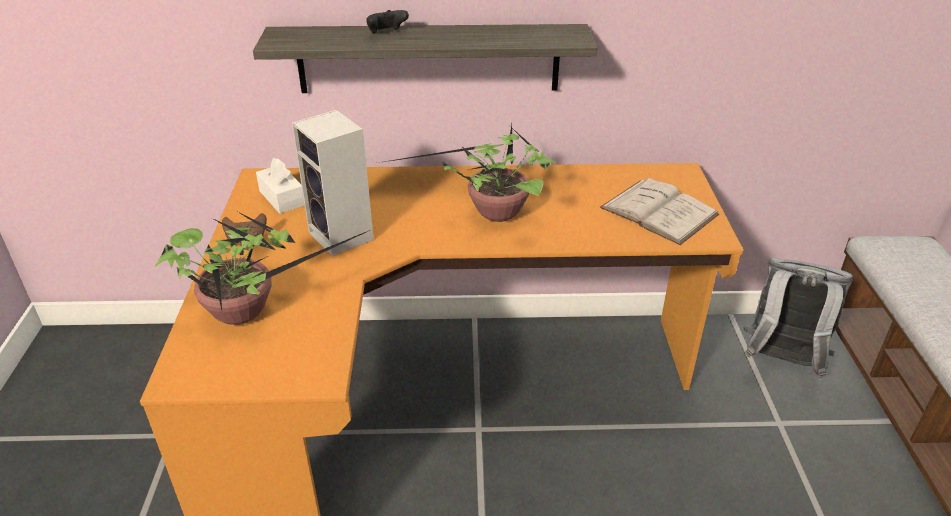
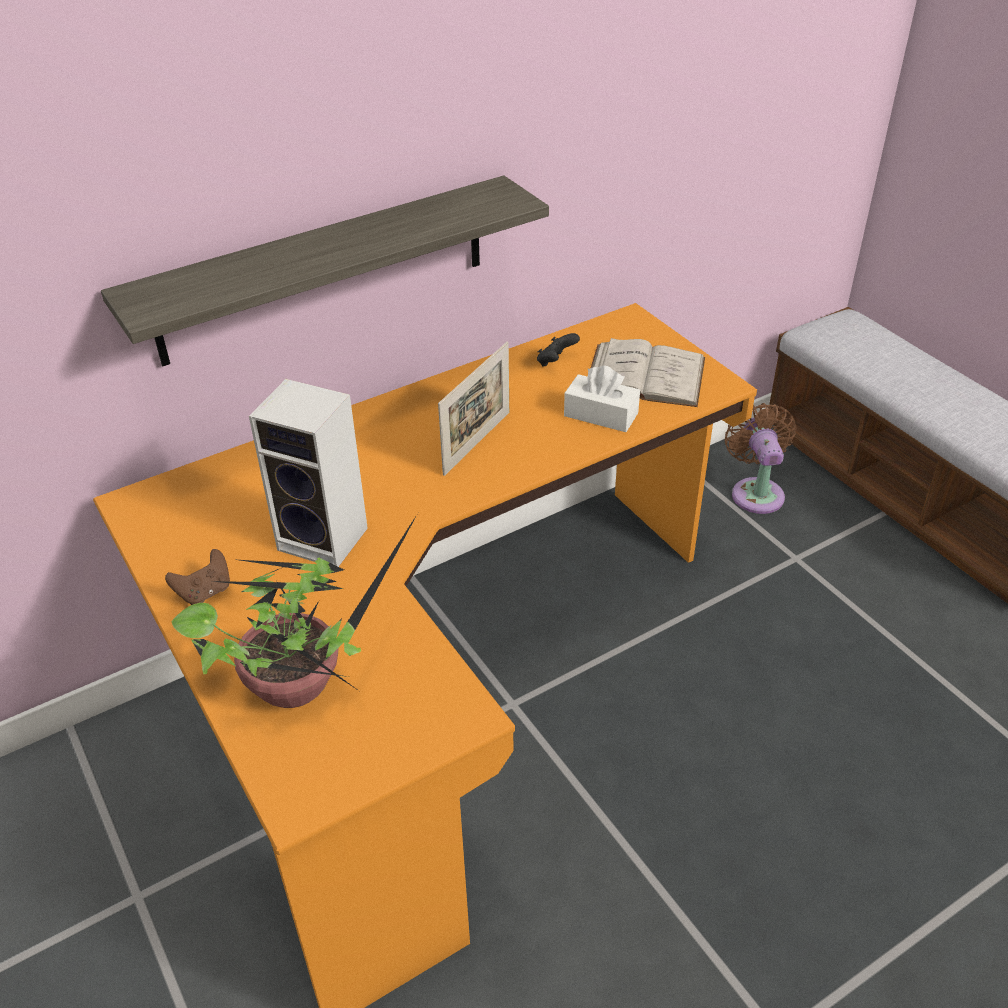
camera: 30 degrees left, 5 degrees up
(282, 198) = (194, 518): white tissue box -> white tissue box (601, 414)
(386, 33) = (282, 255): black game controller -> black game controller (555, 362)
(493, 214) = (477, 443): potted plant -> picture frame
(780, 361) = (756, 492): grey backpack -> brown fan

